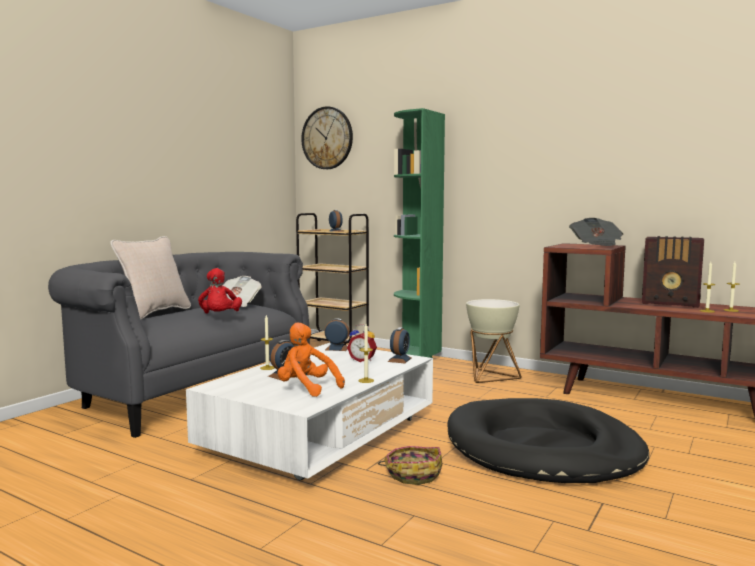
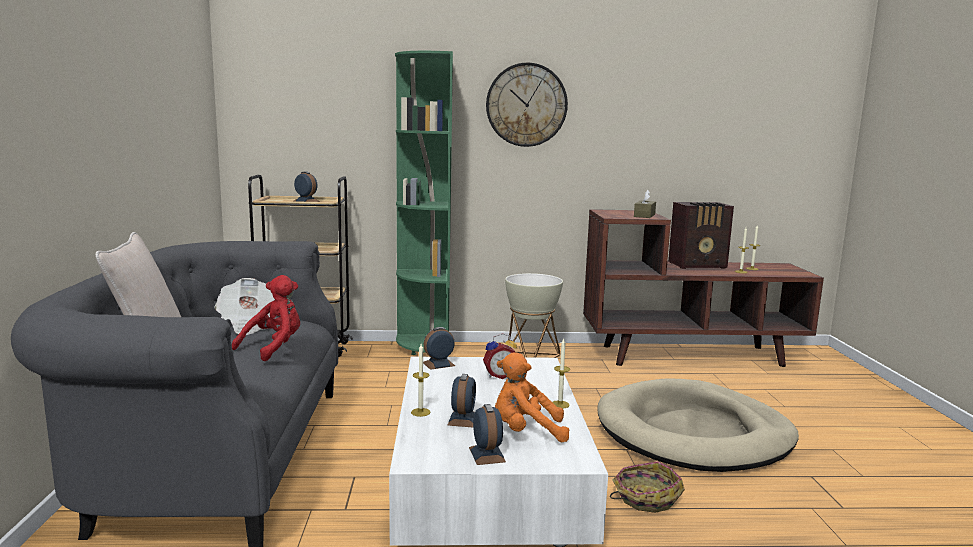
camera: 35 degrees left, 5 degrees up
(220, 316) = (274, 348): red plush toy -> red plush toy turned 105 degrees counterclockwise
(327, 138) = (273, 71): wall clock -> wall clock (526, 105)
(399, 359) = (533, 367): alarm clock -> alarm clock (487, 454)
(542, 448) = (693, 433): black dog bed -> beige dog bed
(596, 247) = (644, 215): newspaper -> brown tissue box

